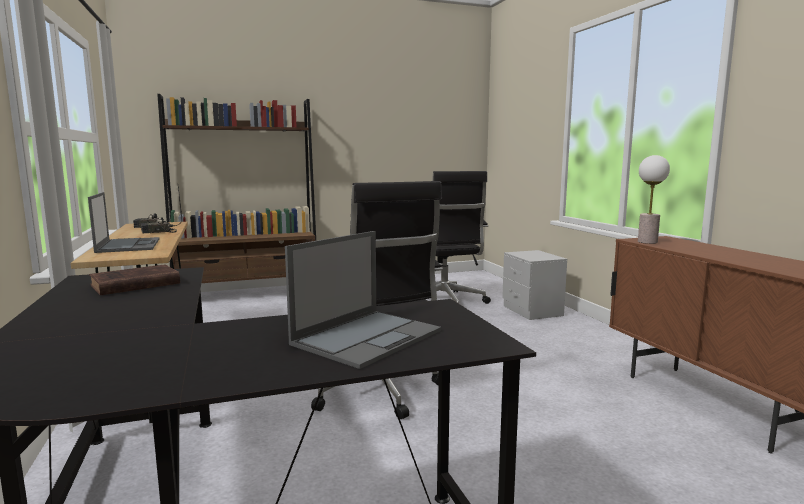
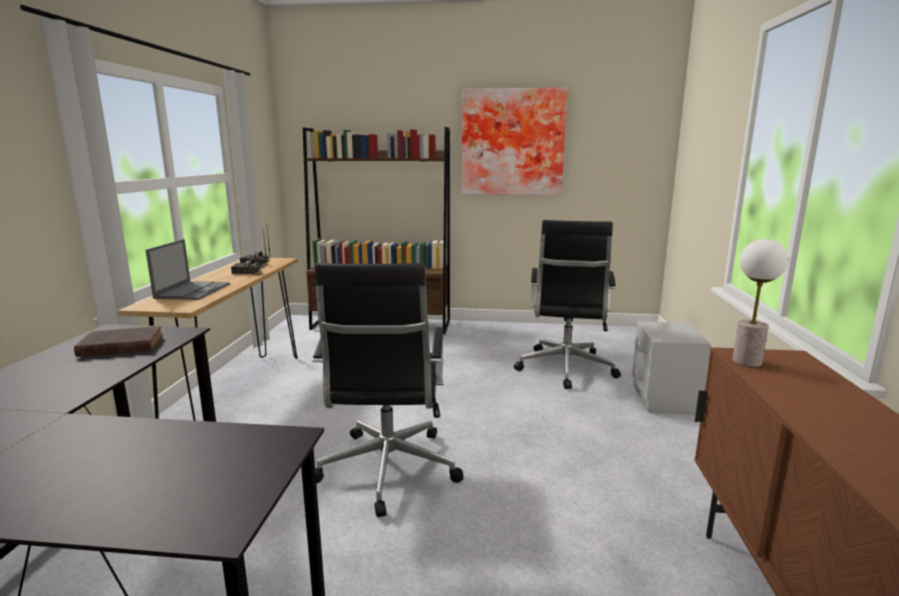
camera: 25 degrees right, 5 degrees up
(362, 116) = (512, 142): none -> picture
(368, 337) = (142, 475): laptop -> none

